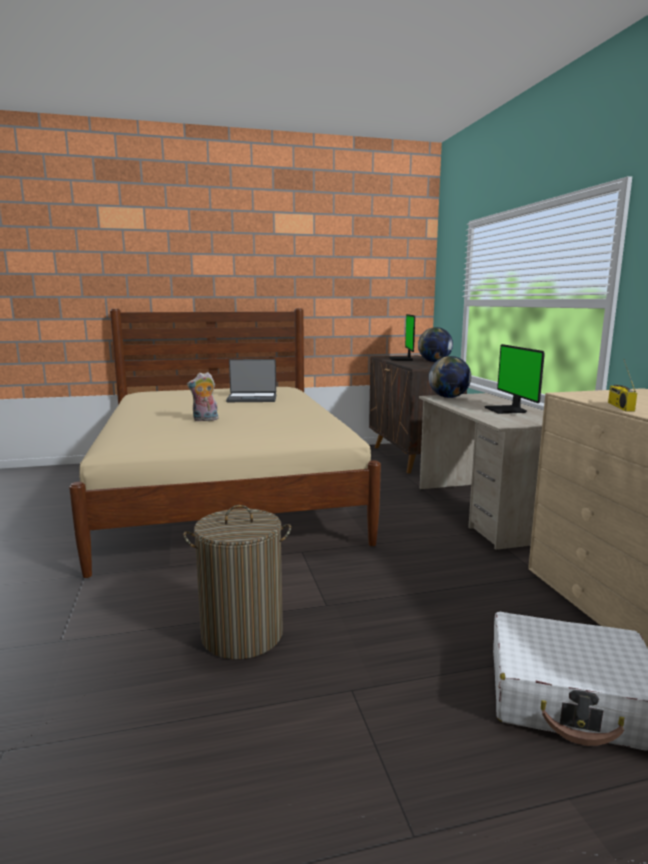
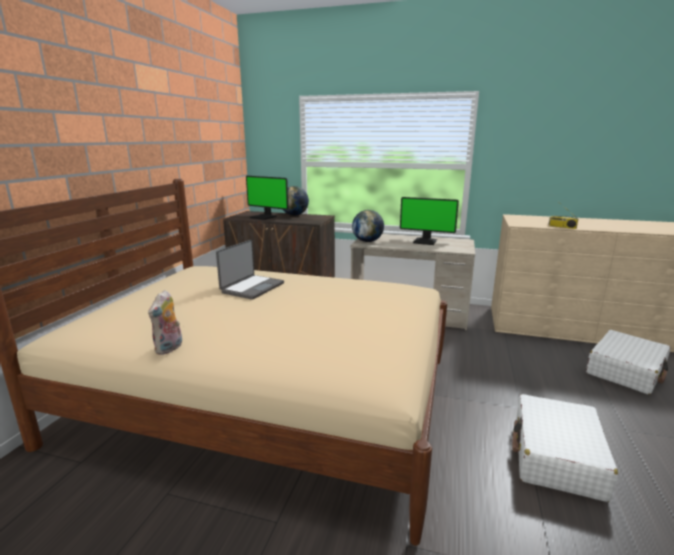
camera: 60 degrees left, 5 degrees up
(205, 420) = (331, 321): plush toy -> plush toy (169, 348)
(242, 634) = (556, 457): laundry basket -> white suitcase

